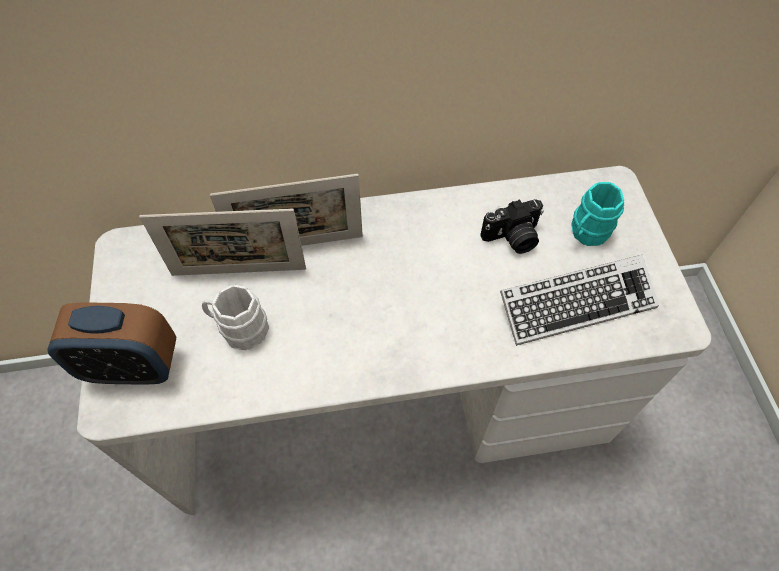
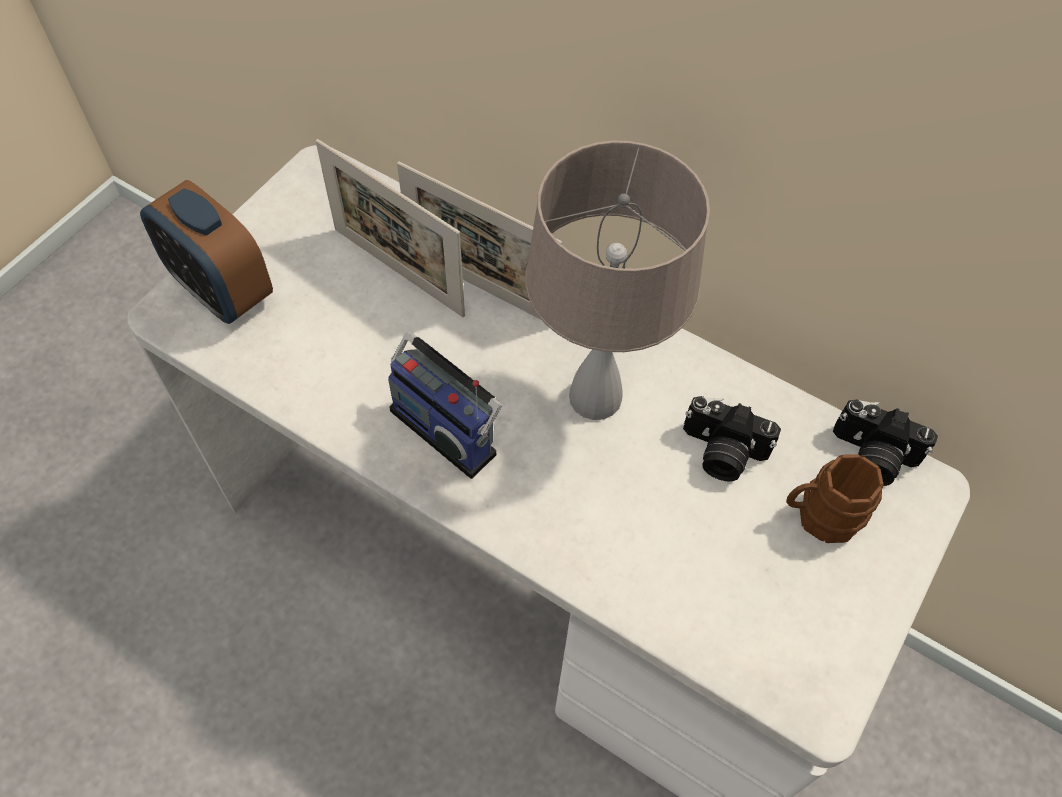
camera: 40 degrees right, 0 degrees up
(239, 329) = (343, 328): white mug -> none
(361, 337) = (447, 428): none -> radio
(422, 258) = (594, 396): none -> beige table lamp
(576, 303) = (717, 581): keyboard -> none
(579, 187) = (871, 457): none -> camera
(586, 233) = (820, 515): turquoise mug -> brown mug

